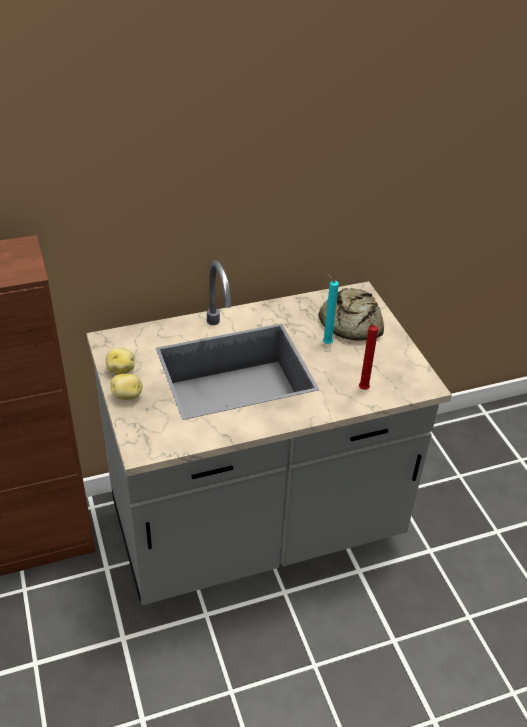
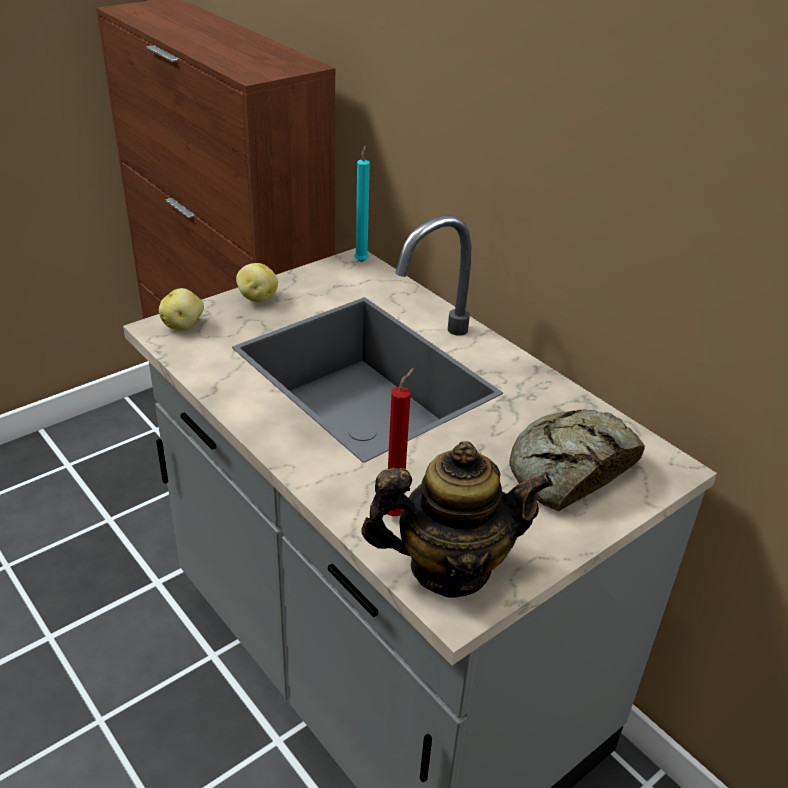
camera: 70 degrees right, 5 degrees down
(121, 370) = (304, 283): potato -> potato (183, 325)
(325, 343) = (488, 448): turquoise candle -> turquoise candle (362, 261)
(403, 381) = (450, 567): none -> teapot

